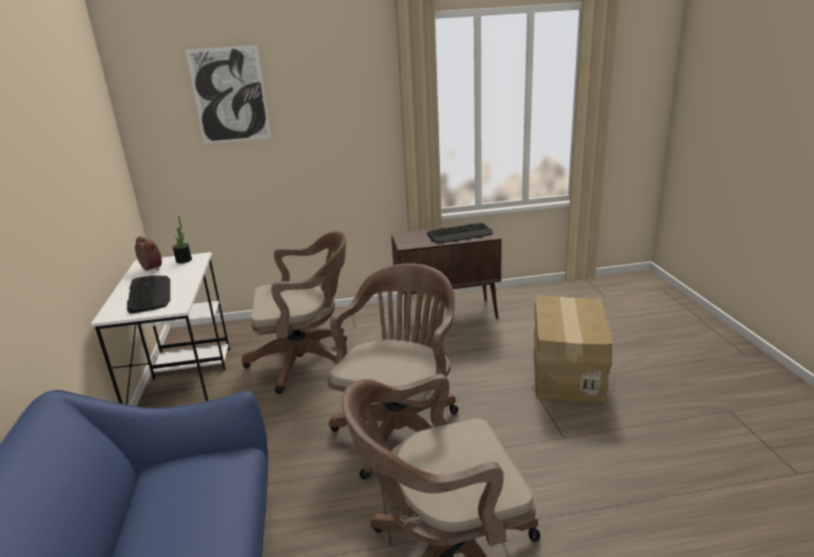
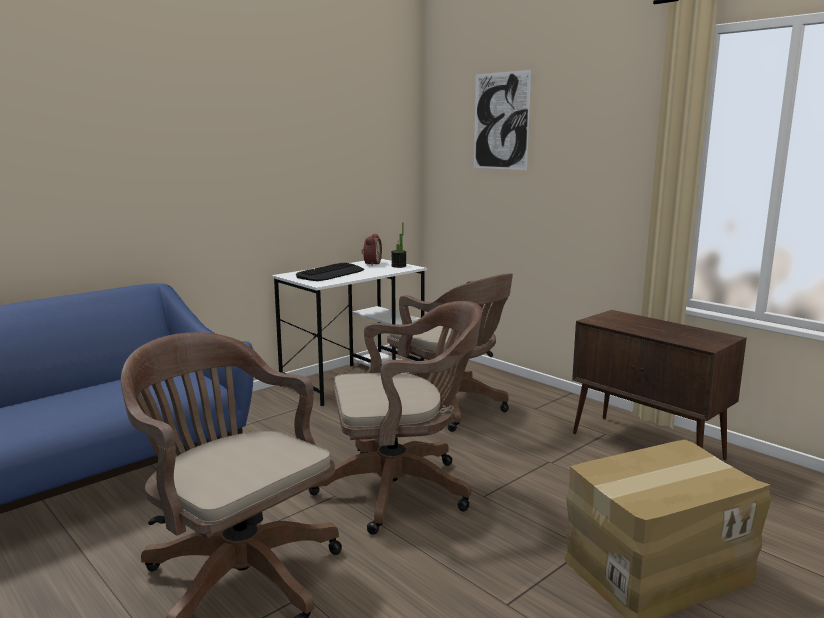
camera: 55 degrees right, 10 degrees down
(460, 234) = (678, 333): keyboard -> none

